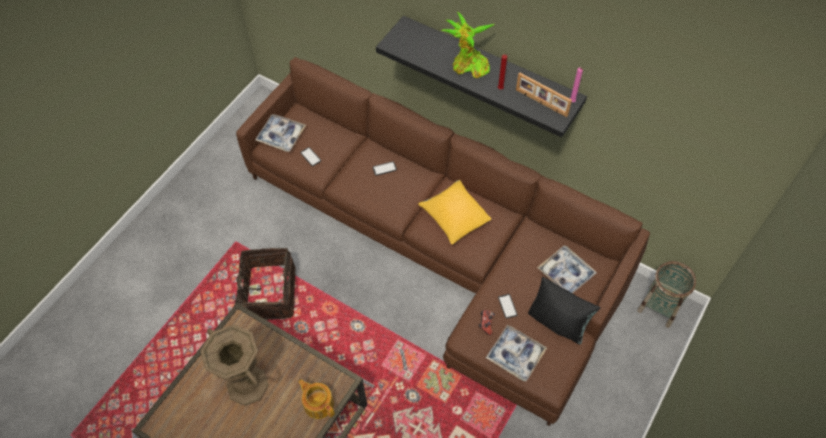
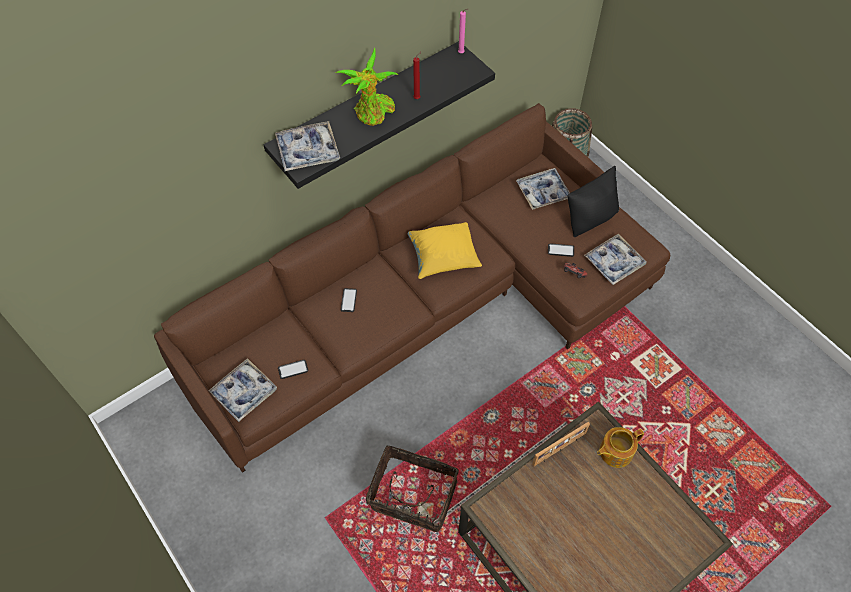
camera: 70 degrees left, 0 degrees up
(247, 385) = (571, 520): brown vase -> none
(409, 42) = (308, 151): none -> tray
(541, 103) = (451, 75): picture frame -> picture frame (559, 449)

